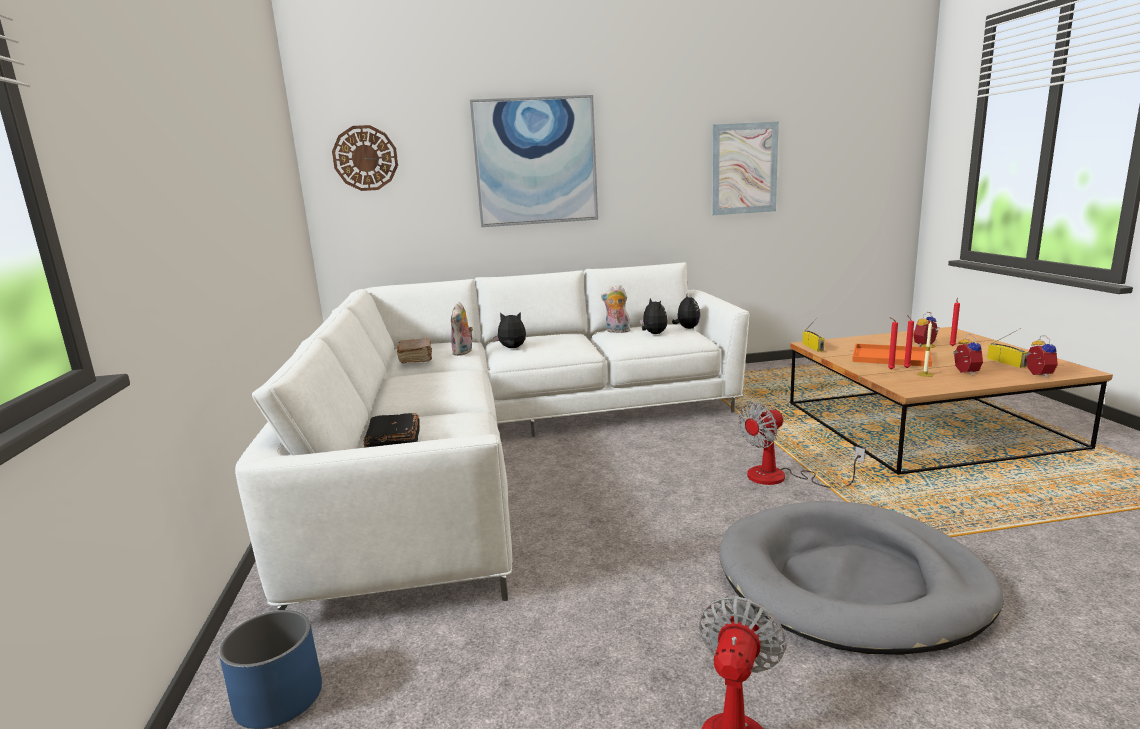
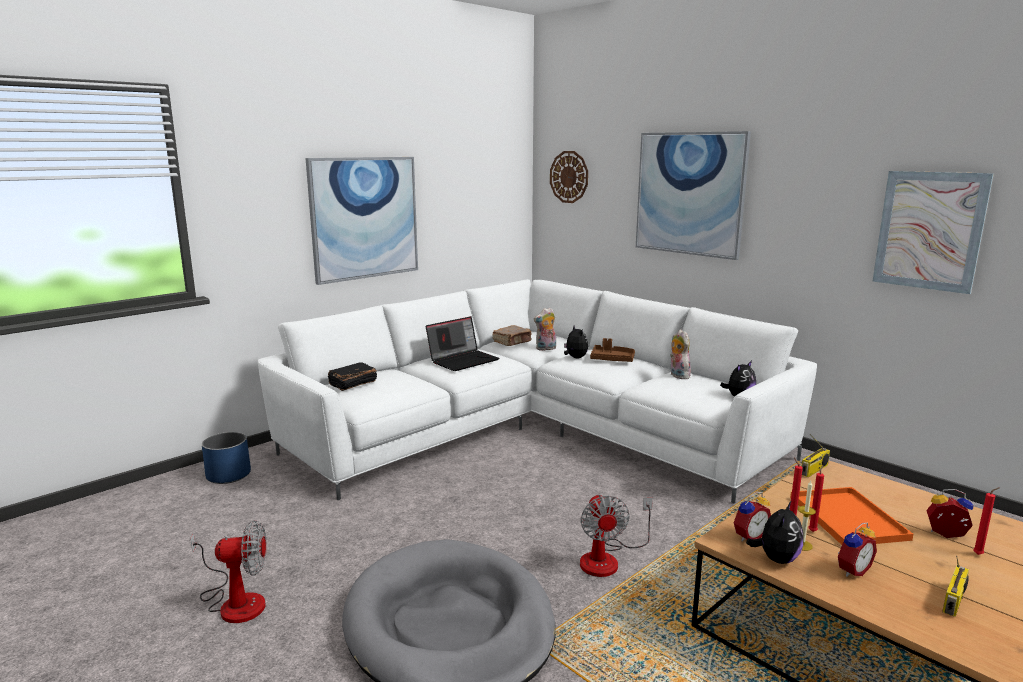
camera: 55 degrees right, 0 degrees up
(219, 210) = (364, 218): none -> picture
(428, 385) = (463, 360): none -> laptop
(544, 339) = (612, 359): none -> brown tray
(653, 334) = (689, 389): plush toy -> plush toy (776, 559)
(781, 478) = (608, 559): fan -> fan turned 120 degrees counterclockwise
(1037, 374) = (924, 627): alarm clock -> alarm clock (748, 536)

